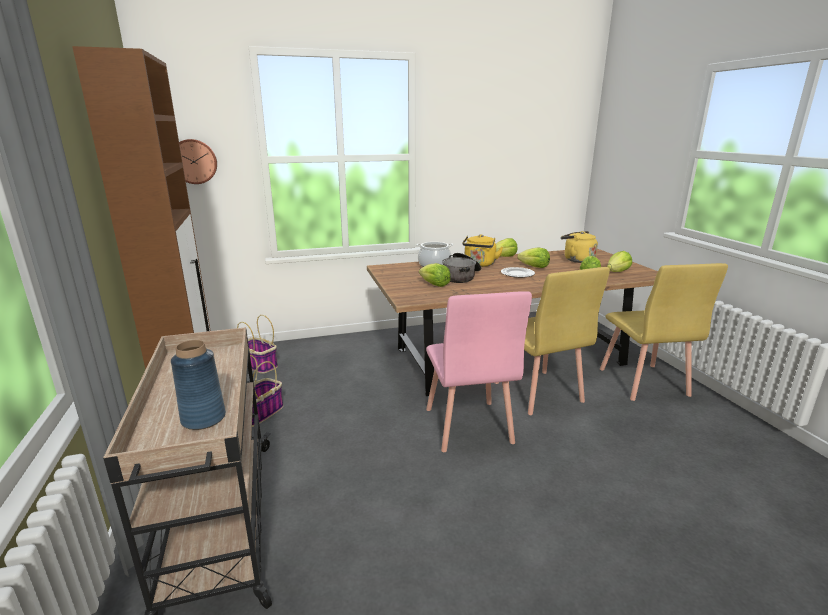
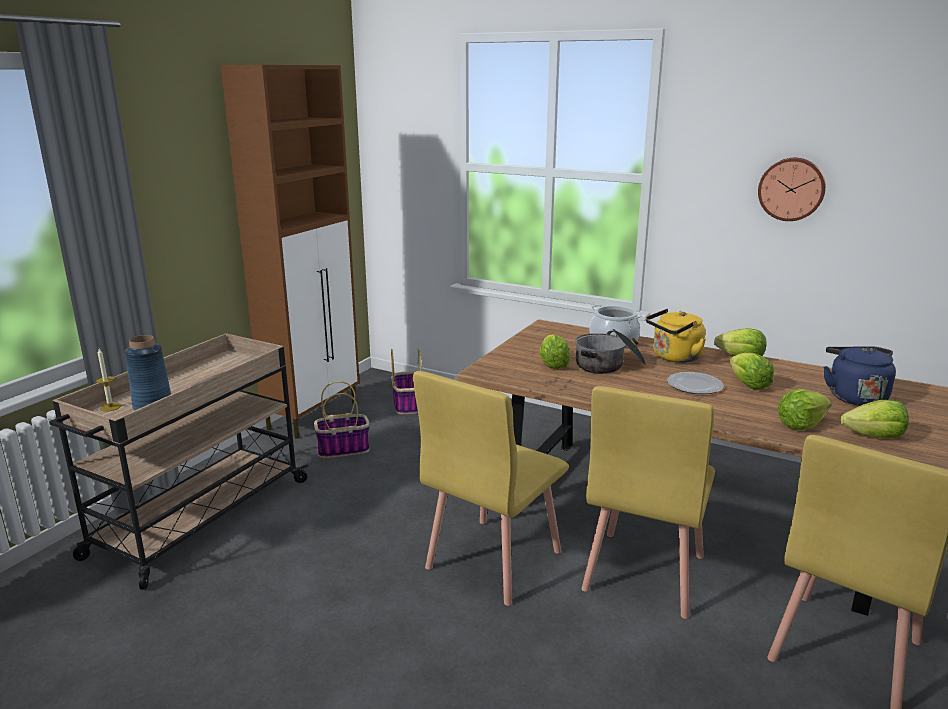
camera: 45 degrees right, 0 degrees up
(154, 440) = (110, 407): none -> candle
(194, 161) = (398, 162): wall clock -> wall clock (791, 189)
(467, 426) = (492, 559): pink chair -> yellow chair
(576, 260) = (854, 397): yellow kettle -> blue kettle

